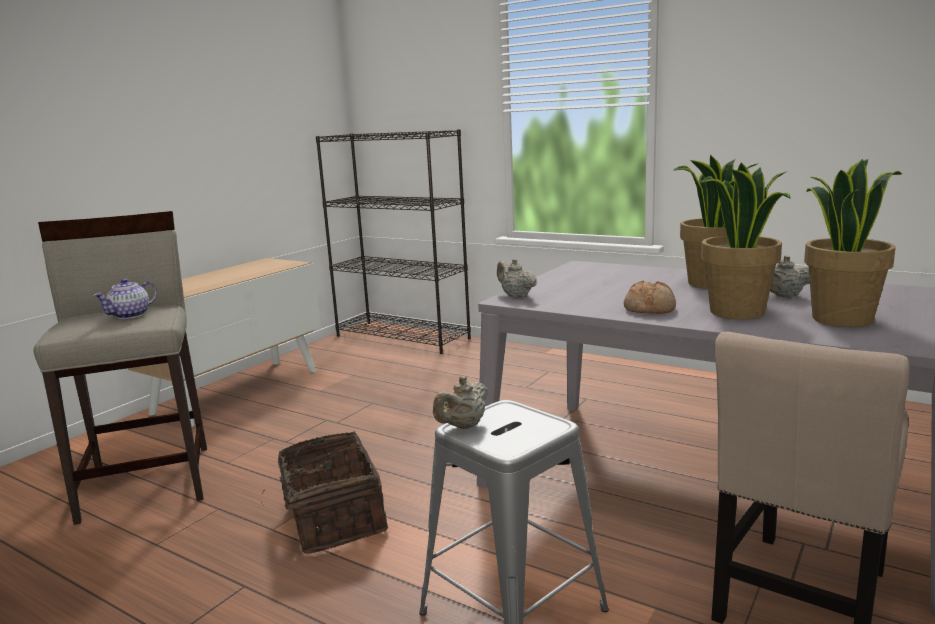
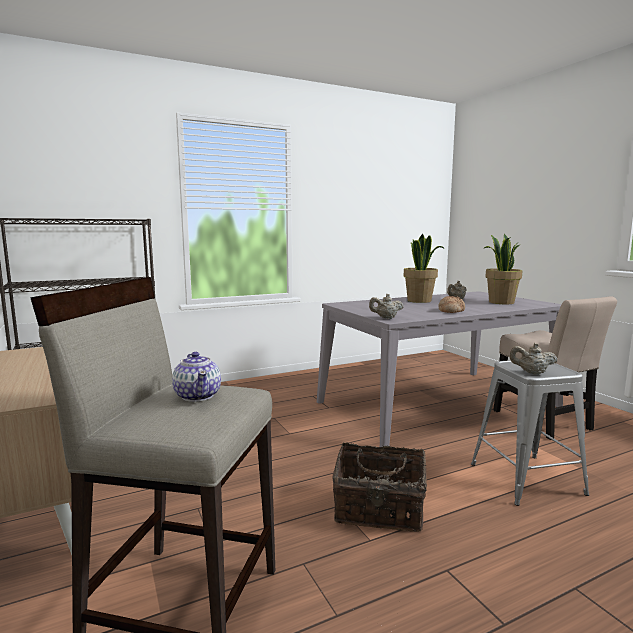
camera: 60 degrees left, 5 degrees down
(463, 426) = (532, 373): beige teapot -> beige teapot turned 120 degrees clockwise
(738, 312) = (474, 306): potted plant -> none

